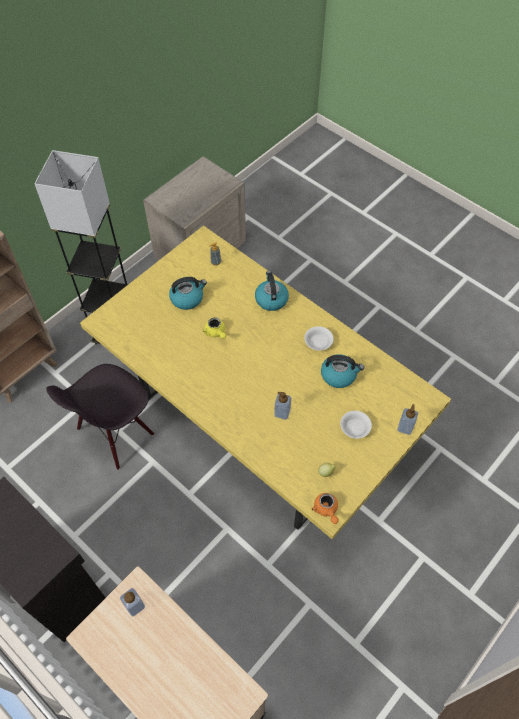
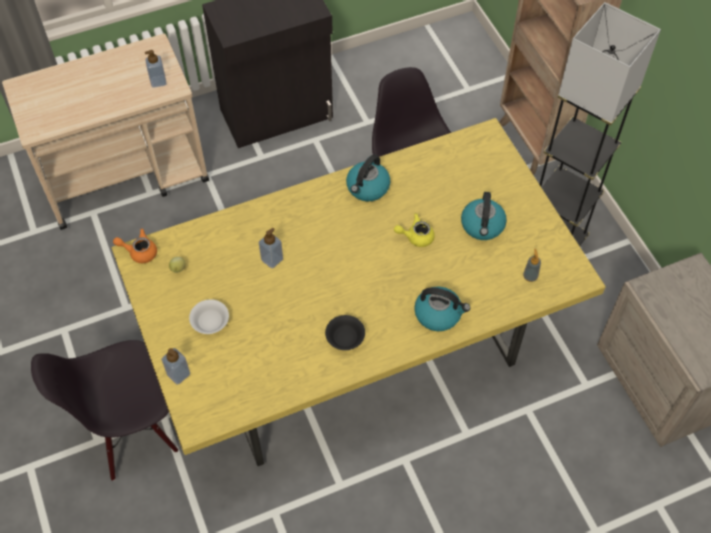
camera: 115 degrees right, 0 degrees up
(318, 343) = (344, 337): white bowl -> black bowl
(339, 375) = (287, 338): kettle -> kettle (367, 188)
(401, 536) = (132, 430): none -> black chair

